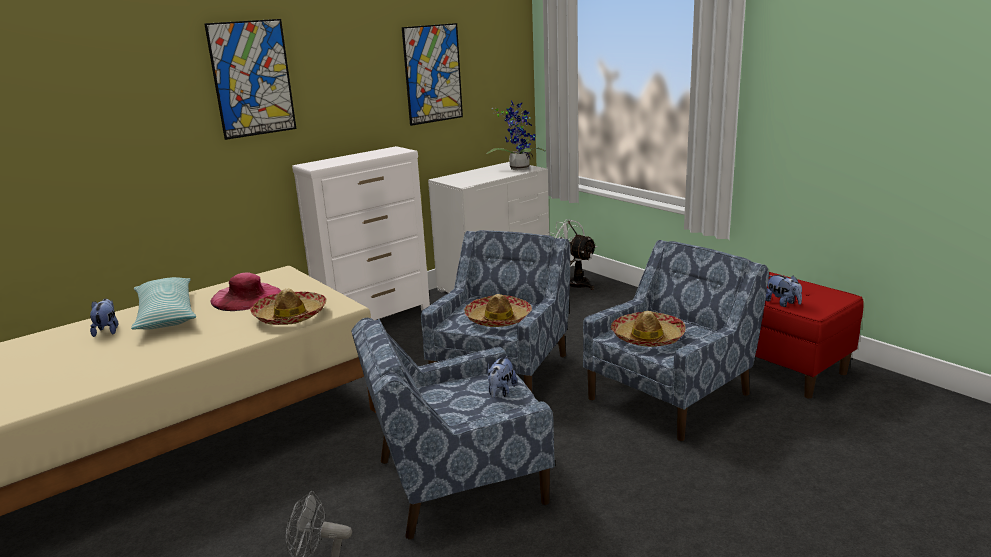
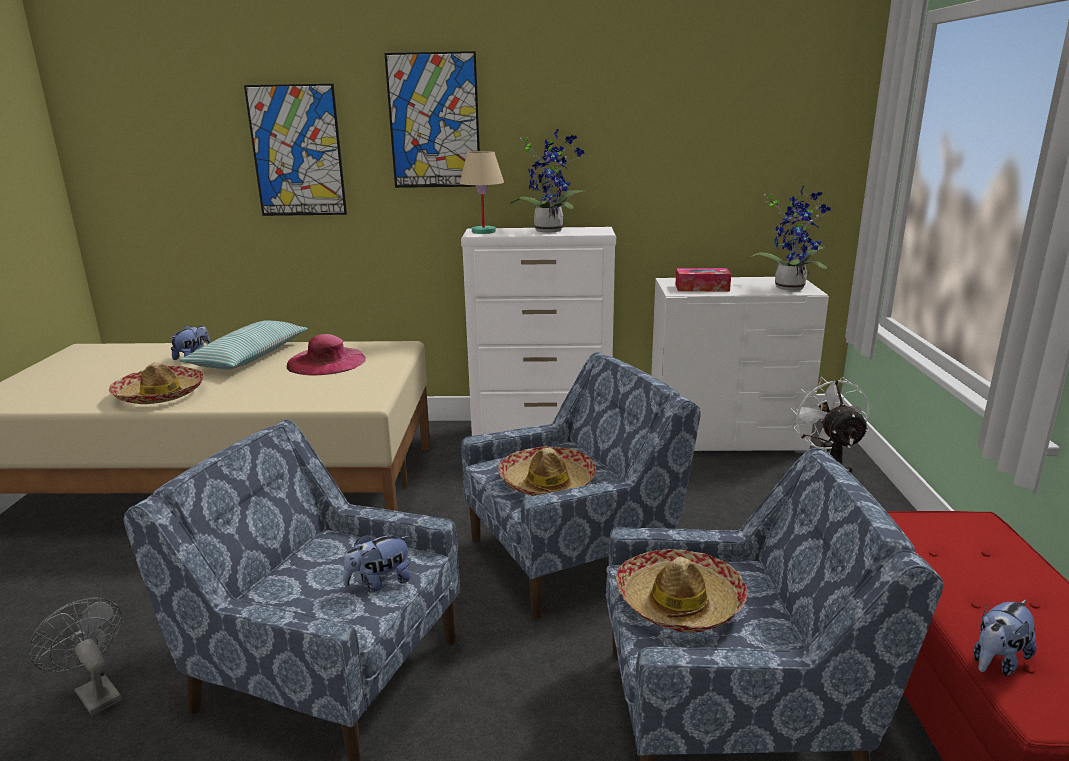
camera: 40 degrees right, 0 degrees up
(290, 316) = (313, 394): hat -> hat (160, 395)
(316, 164) = (484, 231): none -> beige table lamp
(363, 155) = (550, 230): none -> potted plant
(433, 74) = (688, 137): picture -> picture (297, 151)
(471, 179) = (702, 288): none -> tissue box
(782, 303) = (997, 661): plush toy -> plush toy turned 45 degrees clockwise

